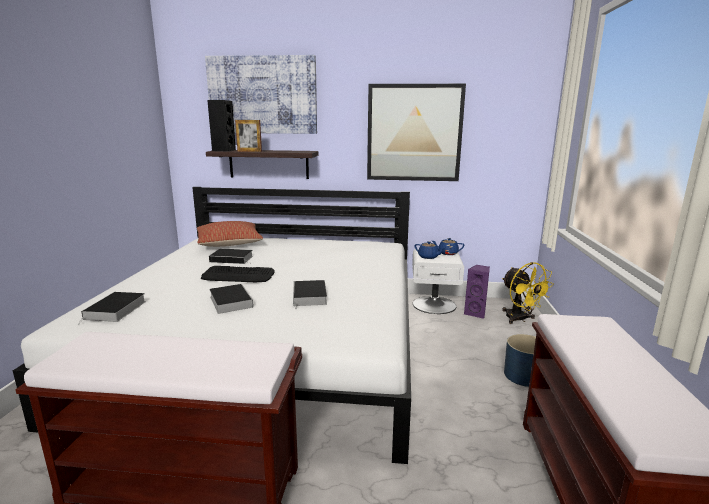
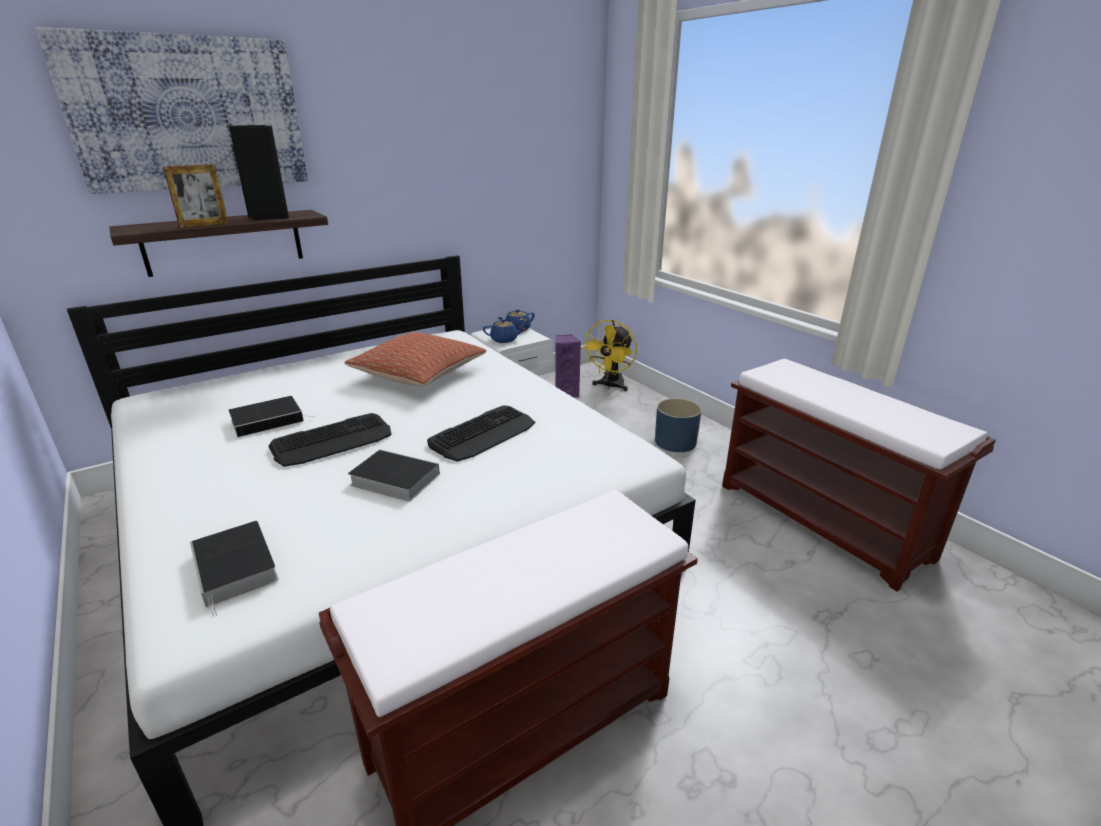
camera: 40 degrees left, 10 degrees up
(223, 150) = (139, 228): black speaker -> black speaker (268, 217)
(229, 243) = (208, 397): pillow -> pillow (419, 373)
(310, 297) = (483, 434): book -> keyboard
(414, 133) = (451, 169): picture -> none
(520, 319) = (610, 386): yellow fan -> yellow fan turned 90 degrees clockwise

